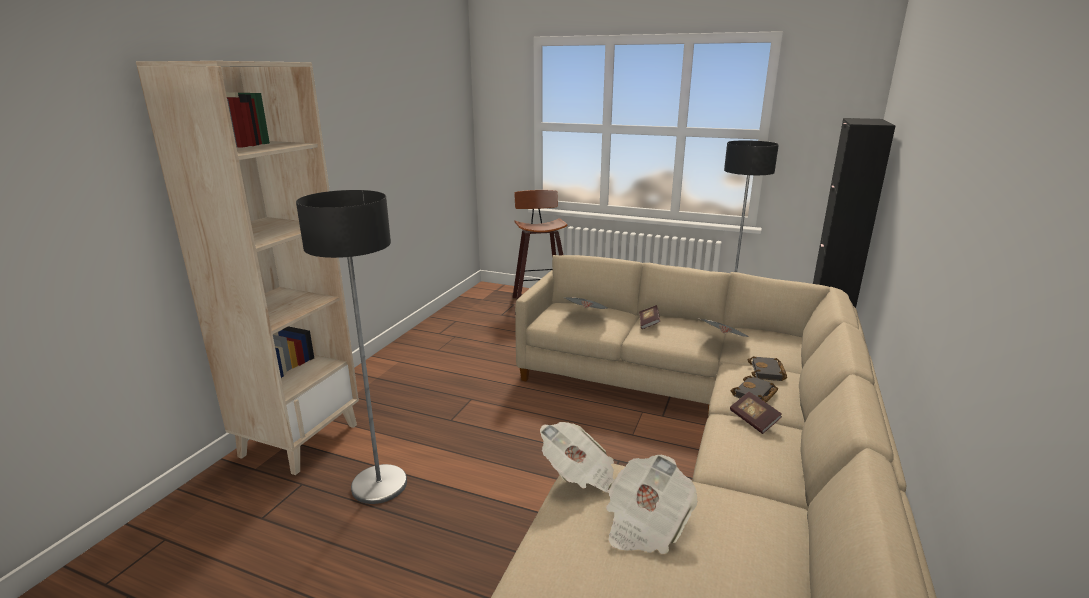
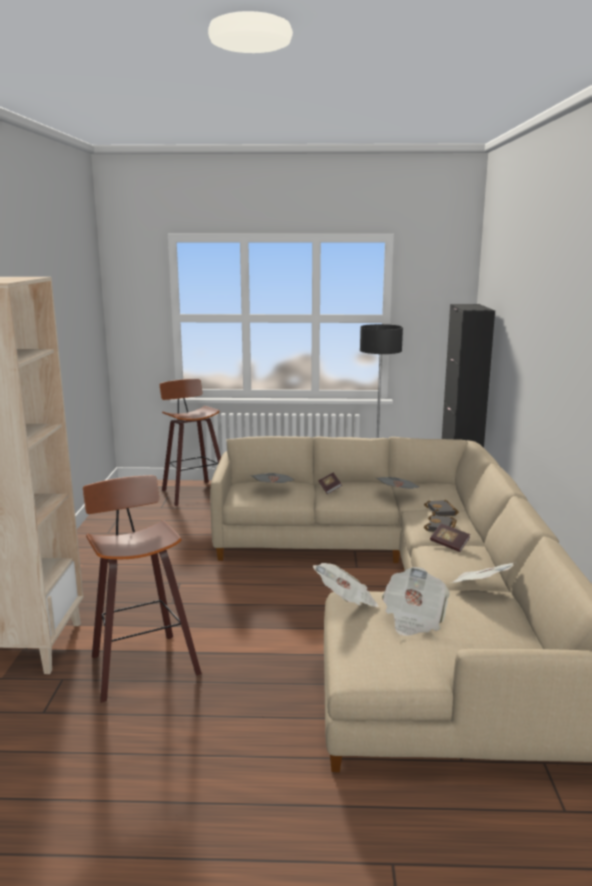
camera: 20 degrees left, 5 degrees down
(380, 484) = (141, 664): floor lamp -> stool
(764, 495) = (480, 588): none -> newspaper

